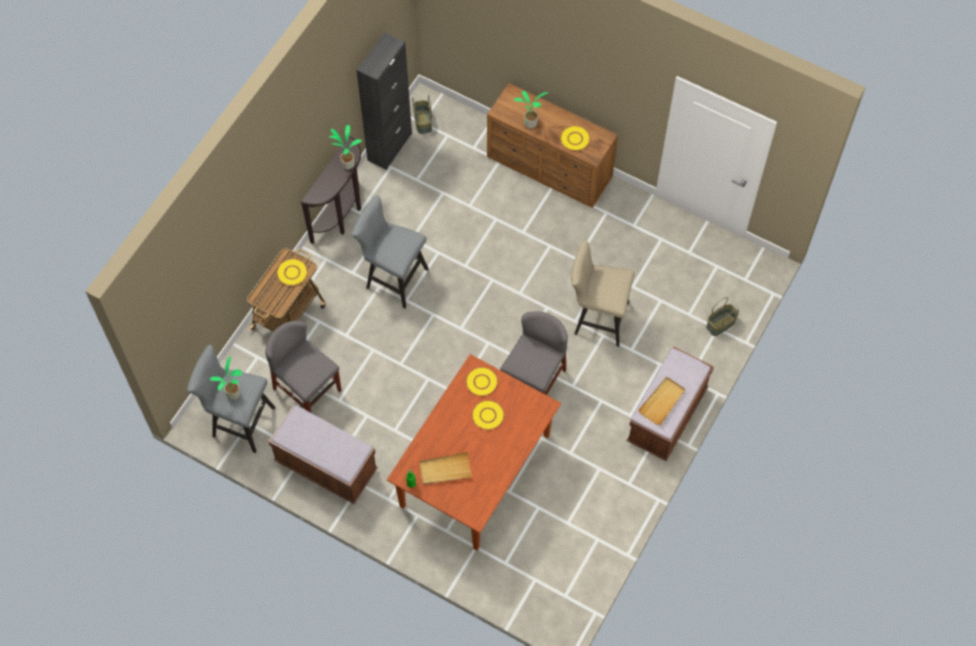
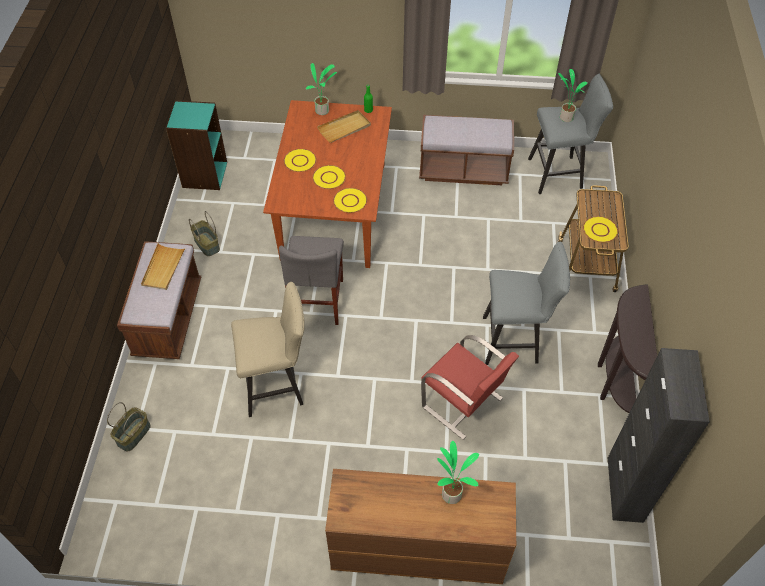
camera: 155 degrees right, 10 degrees down
(307, 389) = (522, 216): grey chair -> none
(347, 163) = (634, 345): potted plant -> potted plant (323, 111)
(423, 122) = (610, 543): basket -> basket (206, 244)
(463, 246) = (463, 404): none -> red chair
(575, 139) = (380, 496): yellow plate -> yellow plate (300, 161)
(584, 573) = (204, 174): none -> turquoise bookcase

